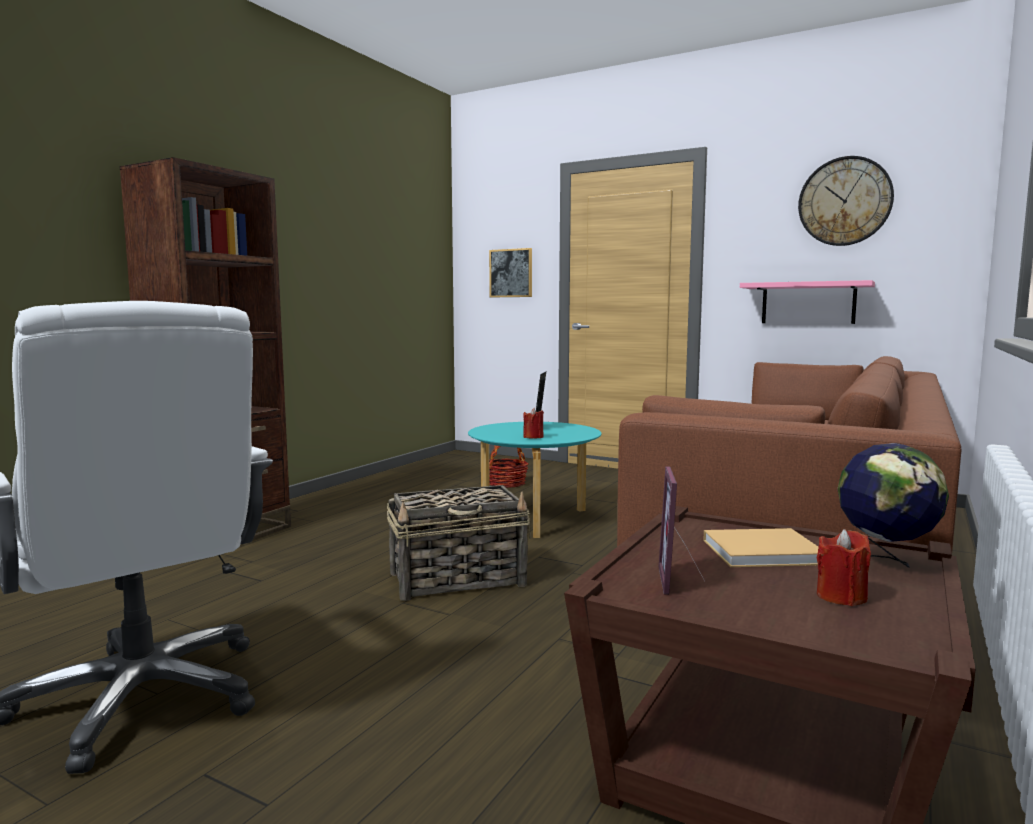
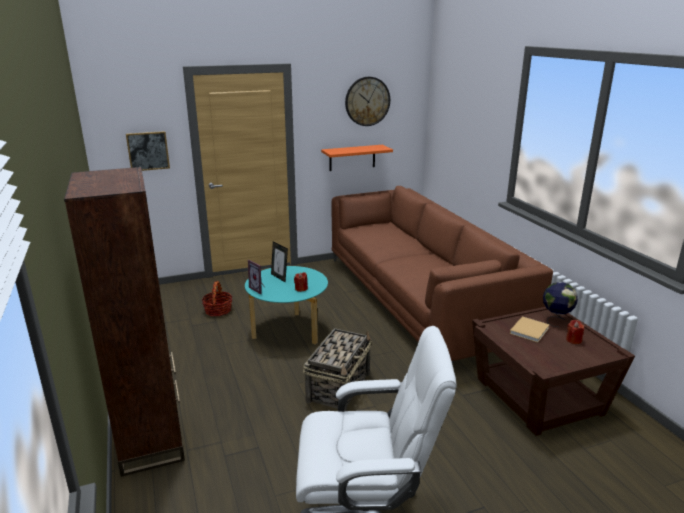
camera: 50 degrees left, 15 degrees up
(682, 581) = (542, 355): picture frame -> picture frame (259, 289)
(808, 303) = (352, 157): pink shelf -> orange shelf

